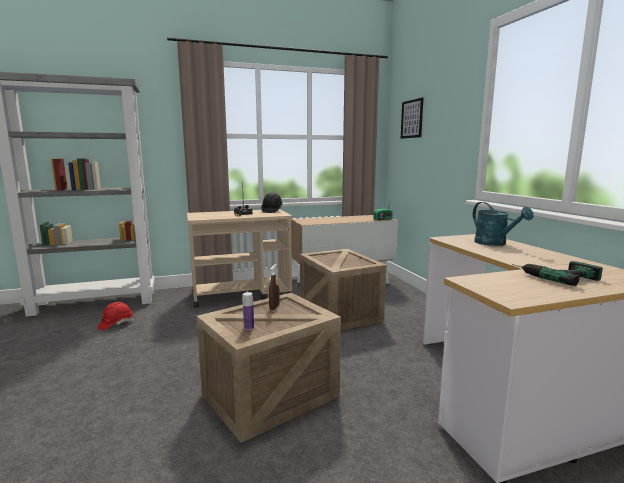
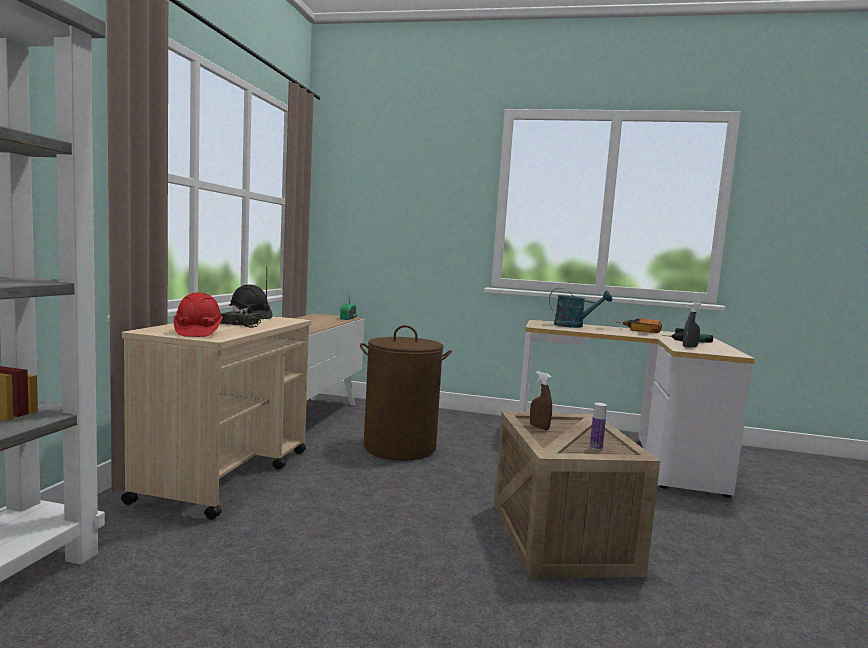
camera: 60 degrees left, 5 degrees down
(116, 324) = (144, 612): red hard hat -> red hard hat (197, 332)
(341, 313) = (400, 447): crate -> brown laundry basket
(412, 119) = (369, 188): picture -> none
(499, 281) = (690, 347): none -> grey spray bottle
(547, 260) = (637, 332): none -> power drill

